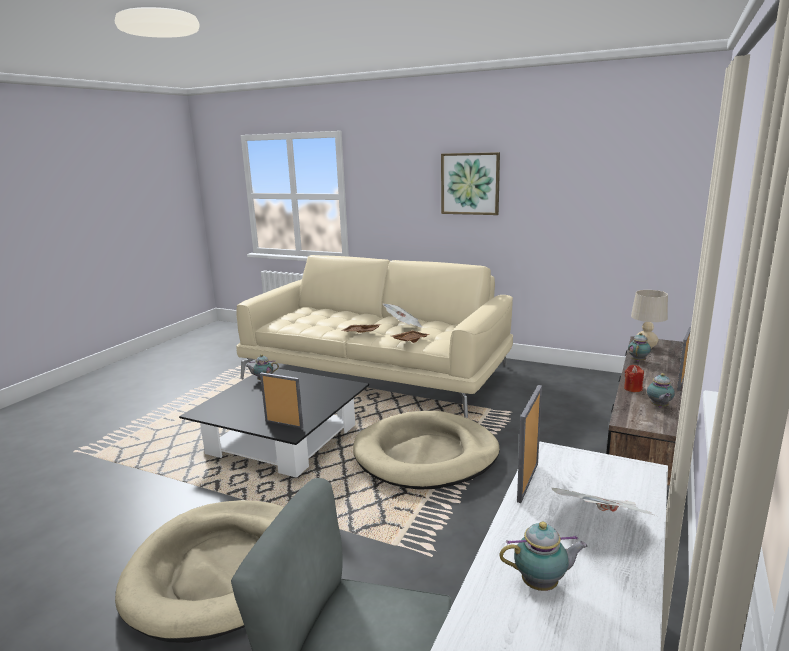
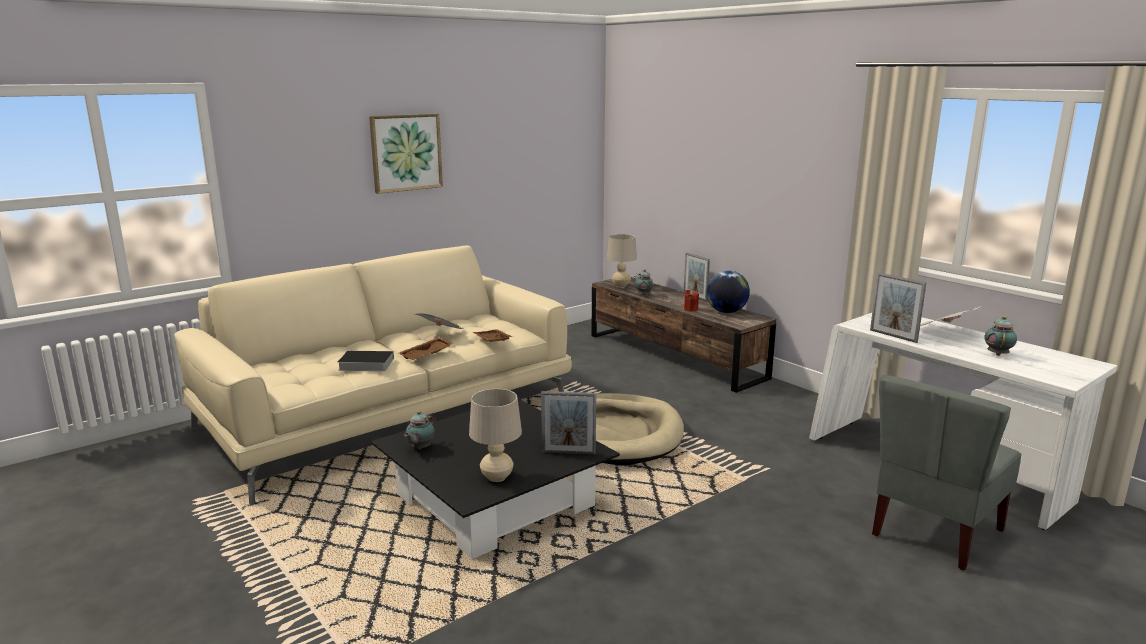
camera: 65 degrees left, 0 degrees up
(220, 570) = (732, 573): beige dog bed -> none
(233, 411) = (497, 477): none -> beige table lamp
(284, 424) = (568, 452): picture frame -> picture frame turned 135 degrees counterclockwise
(327, 324) = (364, 364): none -> book
(659, 406) = (726, 312): teapot -> globe

